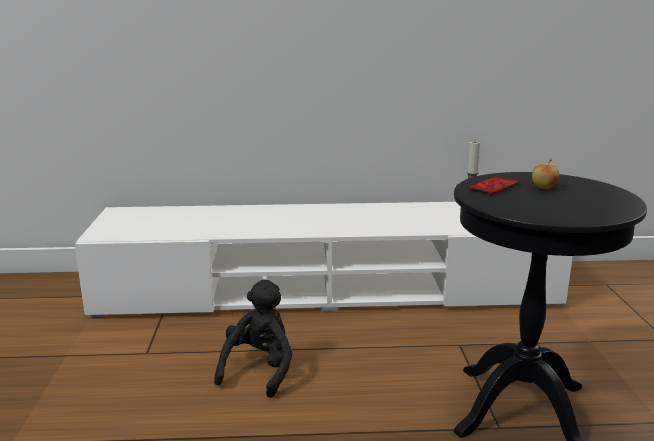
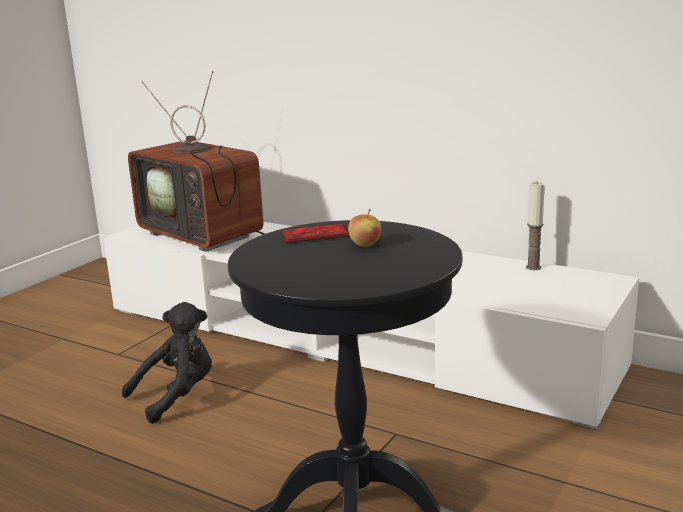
camera: 35 degrees right, 0 degrees up
(182, 224) = (206, 236): none -> television

